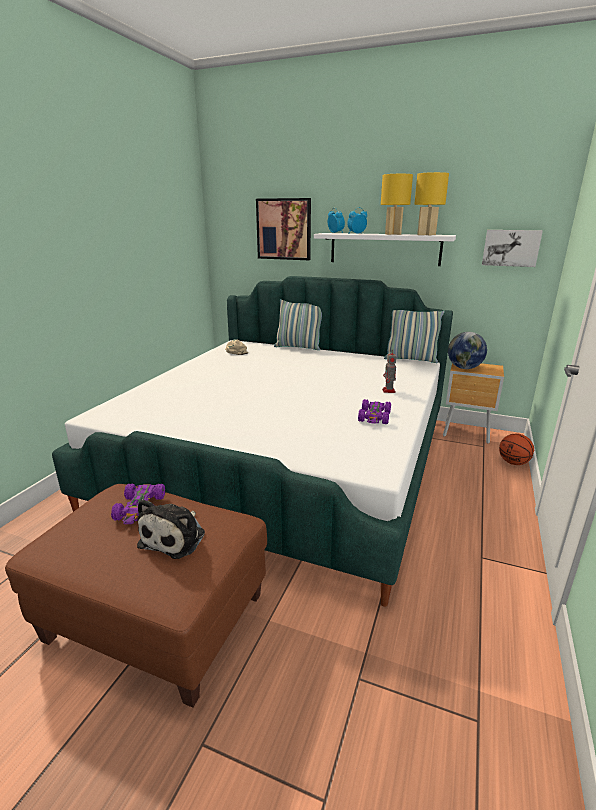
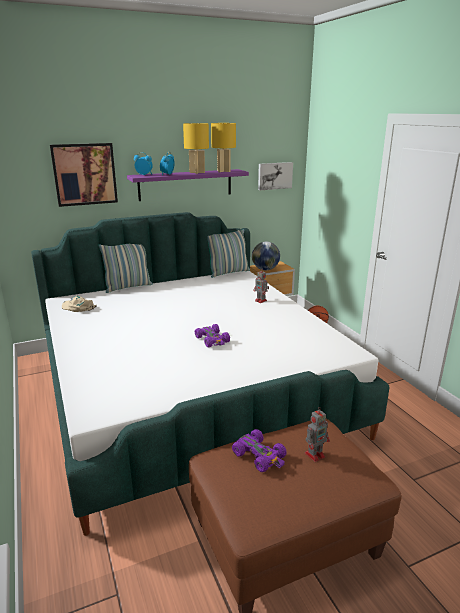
camera: 45 degrees left, 0 degrees up
(175, 537) = (315, 454): plush toy -> toy robot
(374, 417) = (288, 322): purple toy car -> purple toy car (212, 340)
(384, 249) = (185, 184): white shelf -> purple shelf

